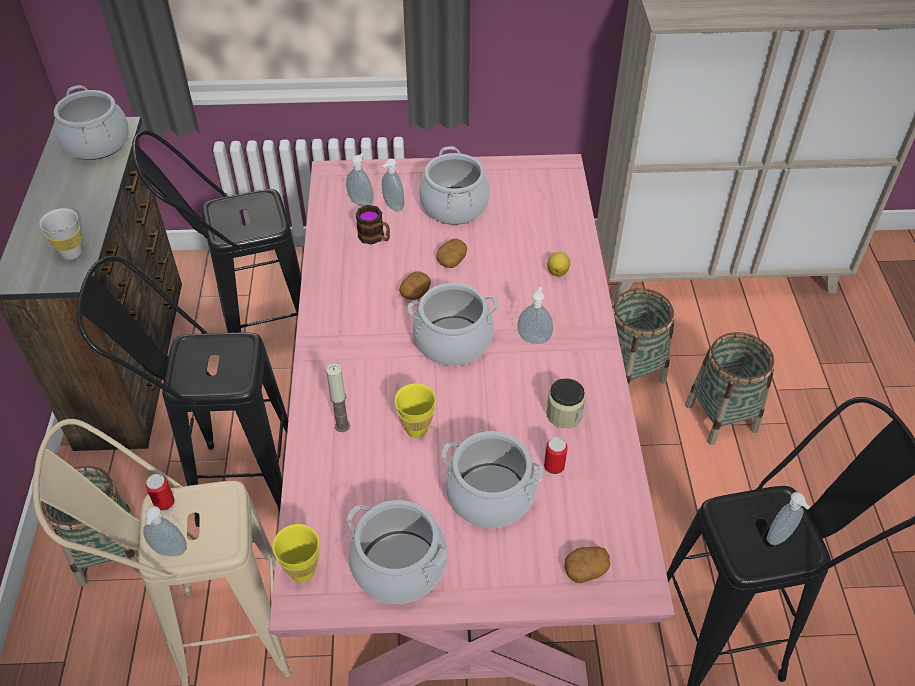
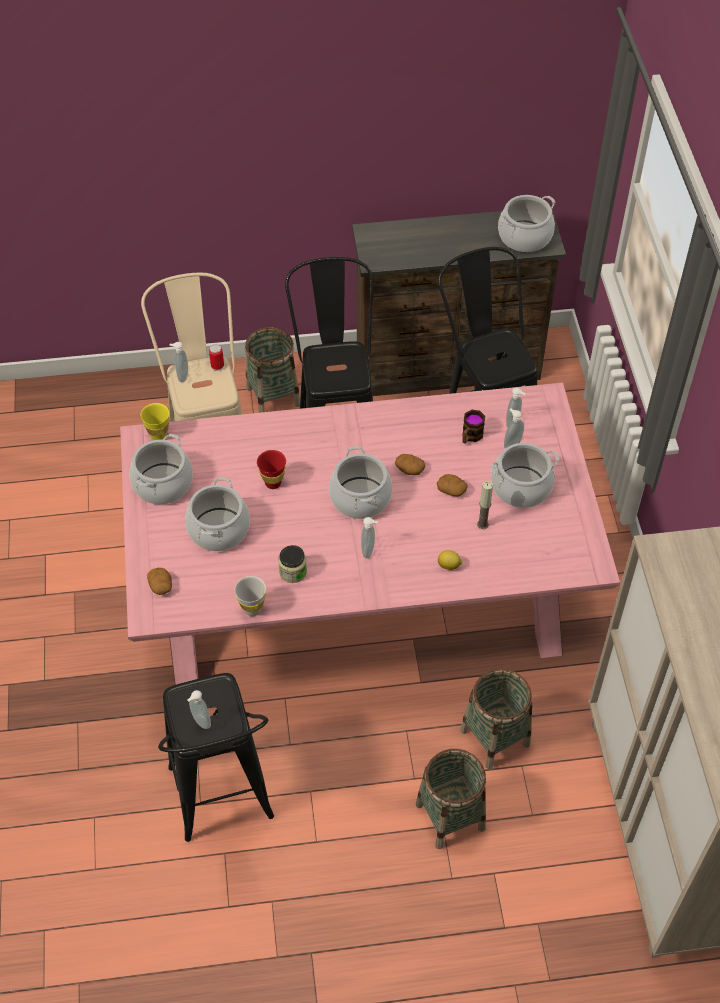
camera: 85 degrees right, 5 degrees up
(72, 253) = (397, 255): white cup -> white cup (252, 609)
(342, 426) = (273, 440): candle -> candle (482, 524)
(416, 429) = (273, 483): yellow cup -> red cup
(554, 467) = (244, 566): can -> none

